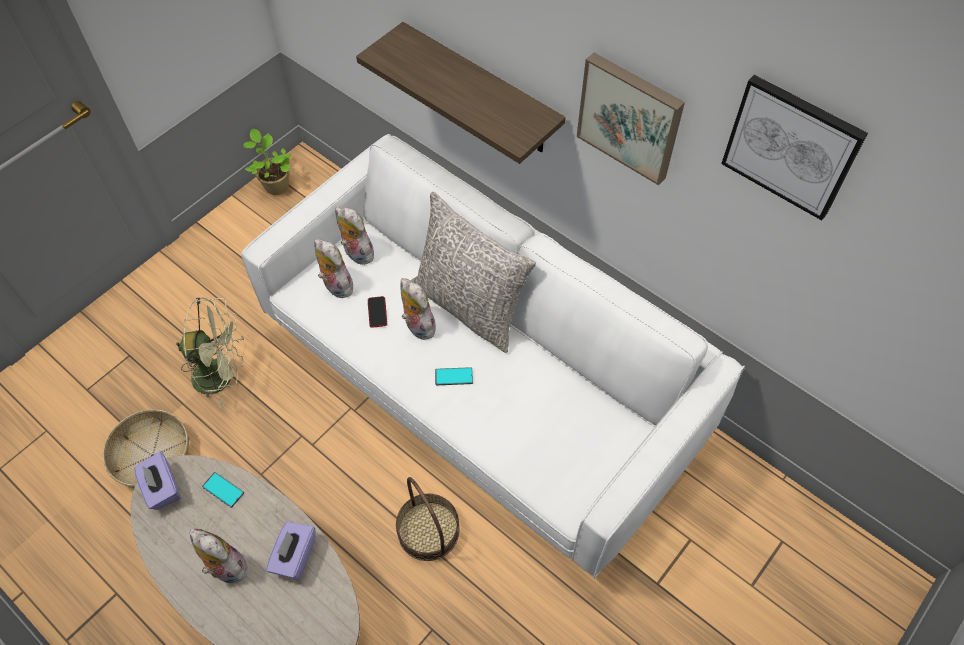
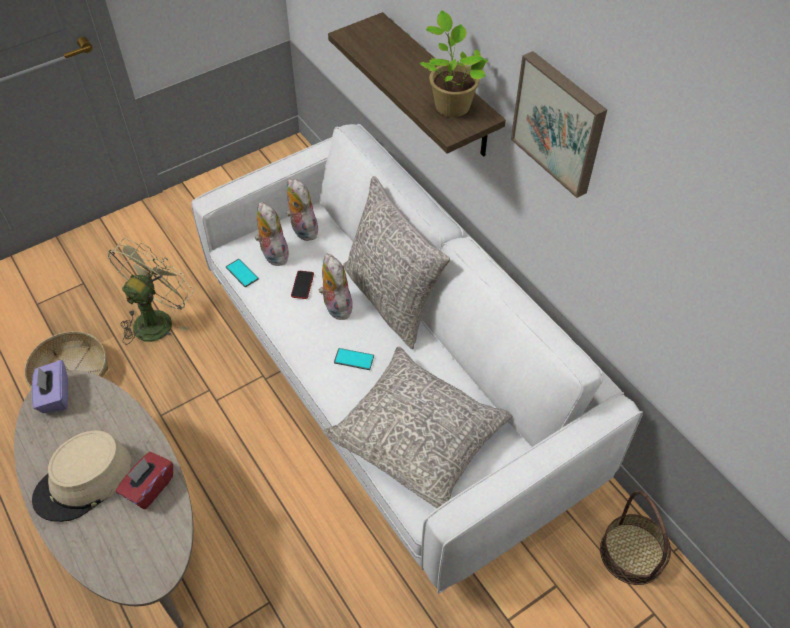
camera: 15 degrees right, 5 degrees down
(222, 375) = (157, 319): green fan -> green fan turned 75 degrees counterclockwise
(223, 490) = (107, 410): phone -> phone (242, 273)
(225, 568) = (83, 481): plush toy -> beige hat
(275, 185) = (263, 164): potted plant -> potted plant (451, 104)
(294, 556) = (149, 487): purple tissue box -> red tissue box
(428, 530) = (297, 507): basket -> basket (632, 553)
(540, 438) = (418, 436): none -> grey pillow
(791, 146) = (699, 166): picture -> none

